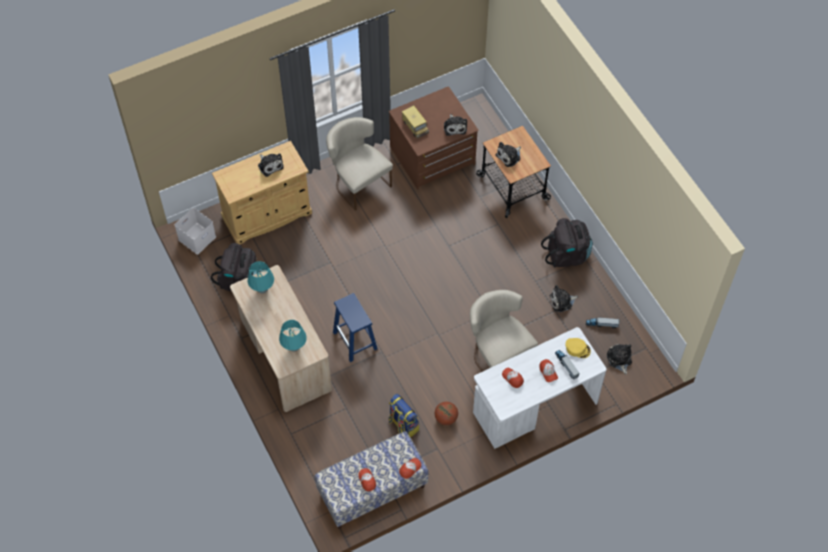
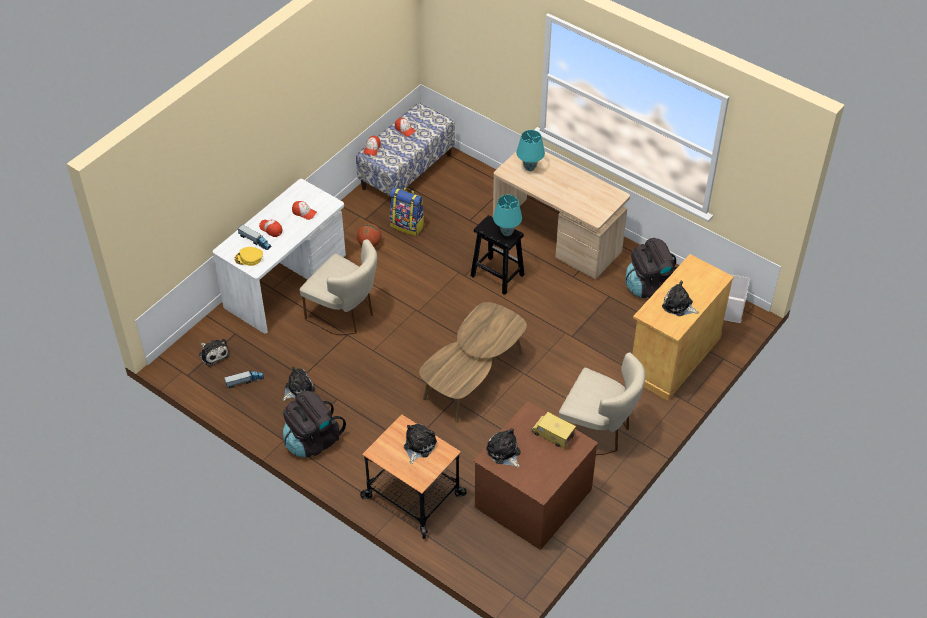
camera: 155 degrees right, 10 degrees down
(263, 290) = (595, 202): turquoise table lamp -> turquoise table lamp (506, 233)
(355, 341) = (496, 275): blue stool -> black stool
(424, 258) = (473, 376): none -> brown coffee table

